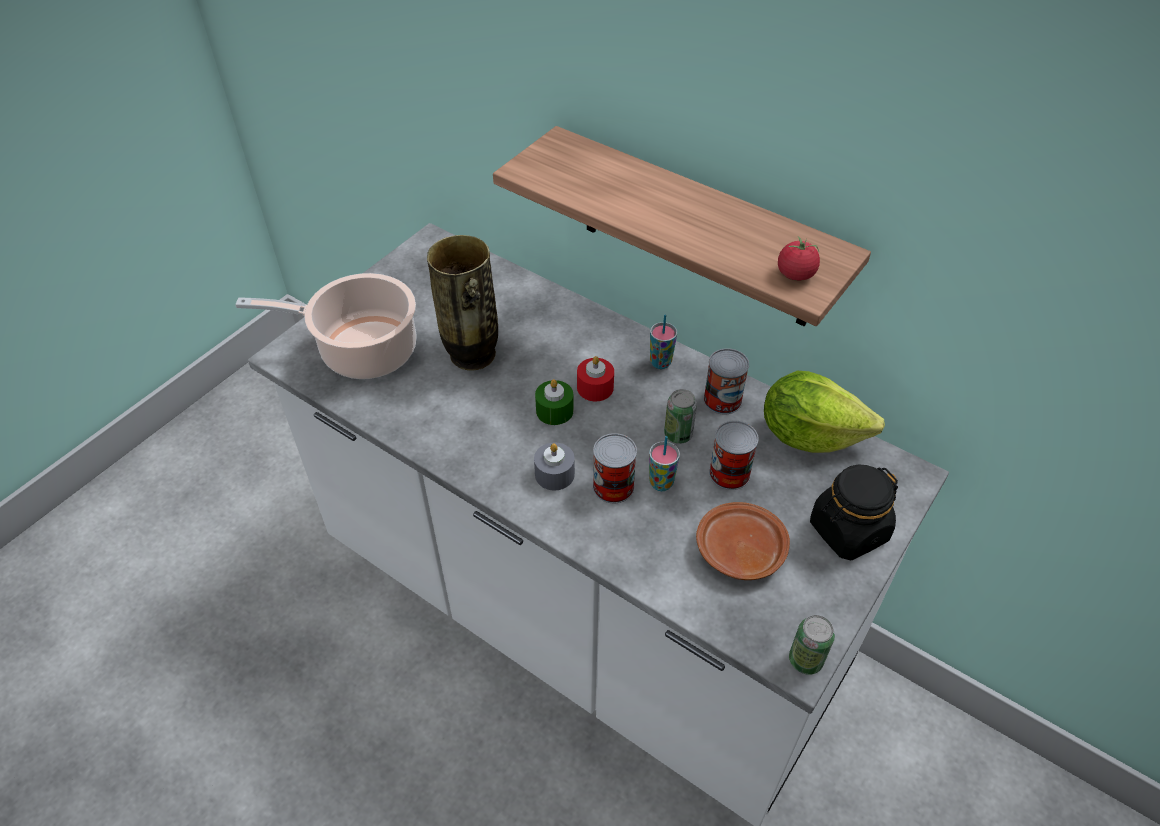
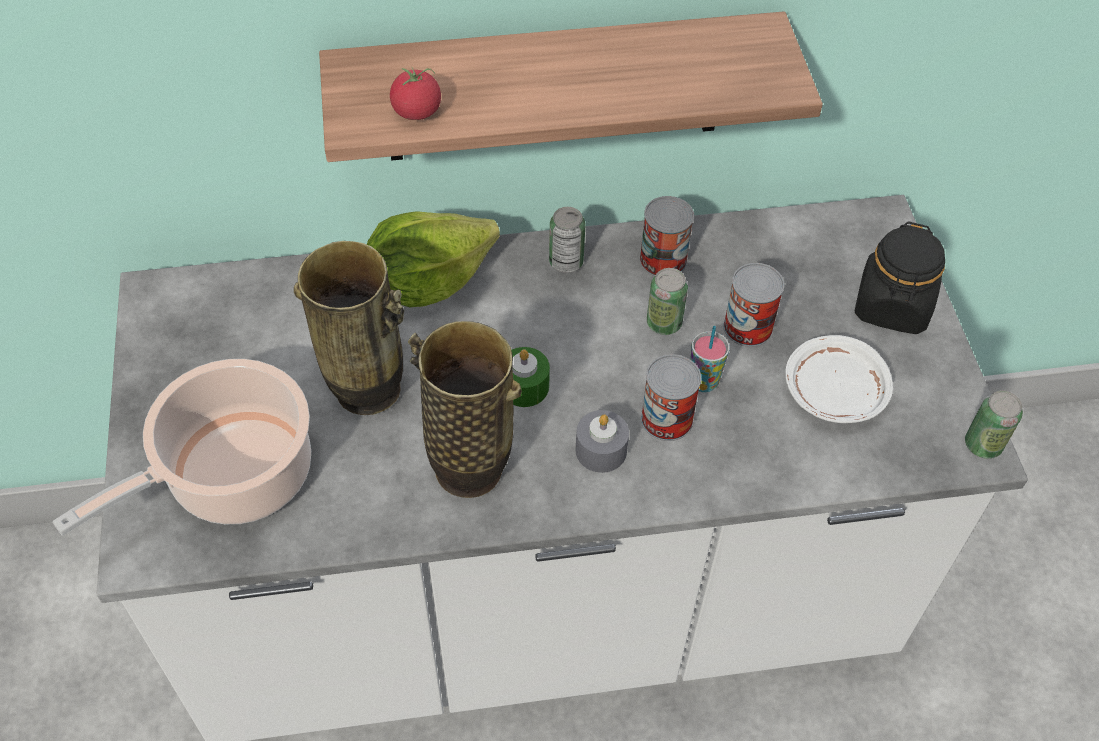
camera: 45 degrees left, 5 degrees up
(474, 431) = (469, 469): none -> vase
(595, 387) = (535, 333): red candle -> none
(660, 362) = (566, 262): cup -> can
(739, 550) = (834, 392): brown plate -> white plate
(795, 274) = (756, 74): tomato -> tomato (417, 111)
(809, 434) = (769, 240): lettuce -> lettuce (427, 282)

